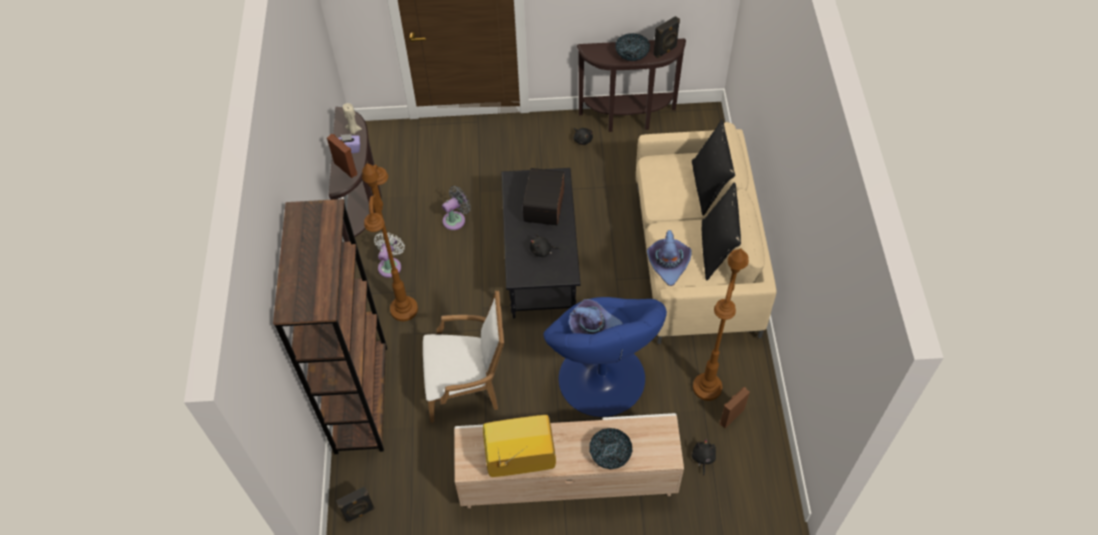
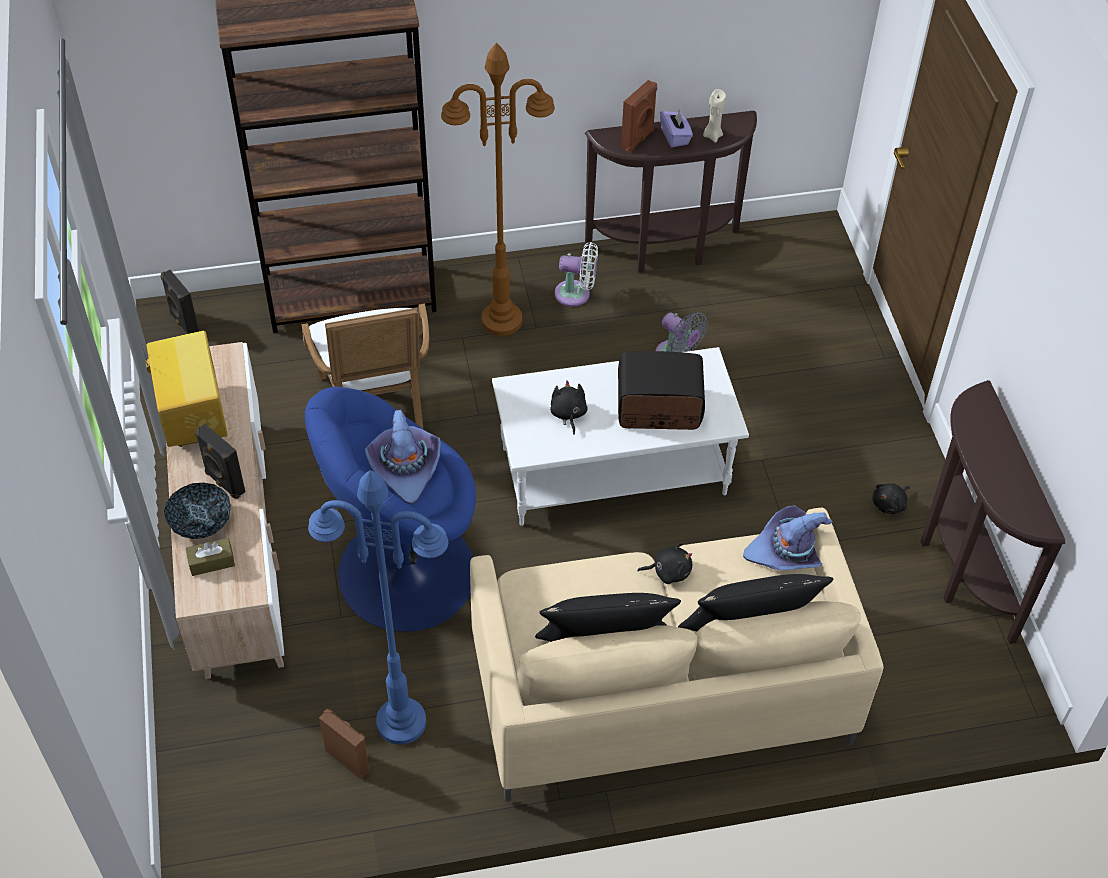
camera: 80 degrees right, 5 degrees down
(541, 263) = (613, 473): black coffee table -> white coffee table
(632, 54) = (991, 459): bowl -> none
(642, 447) = (211, 562): none -> brown tissue box
(665, 51) = (1018, 510): black speaker -> black speaker (224, 483)
(668, 262) = (565, 580): purple hat -> purple hat (790, 551)
(703, 458) = (270, 721): black plush toy -> black plush toy (668, 571)
(707, 387) = (402, 722): brown floor lamp -> blue floor lamp

